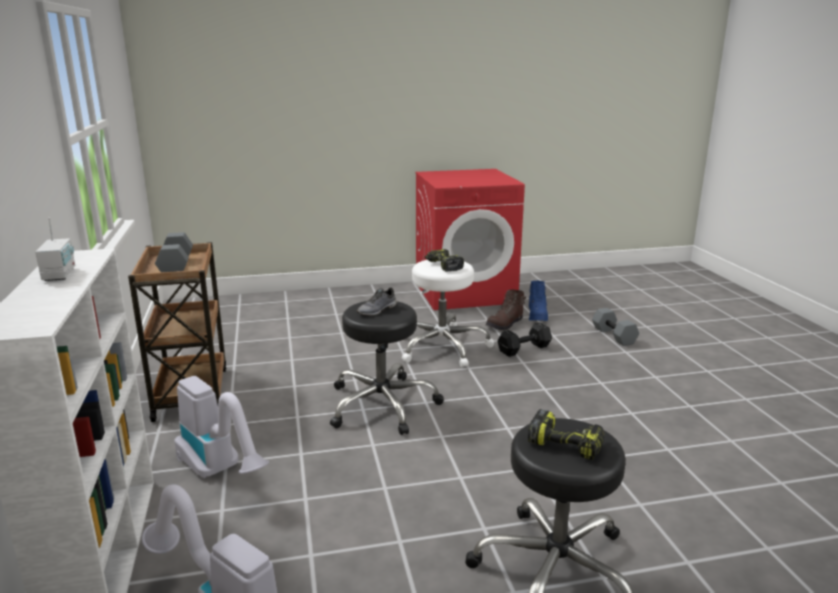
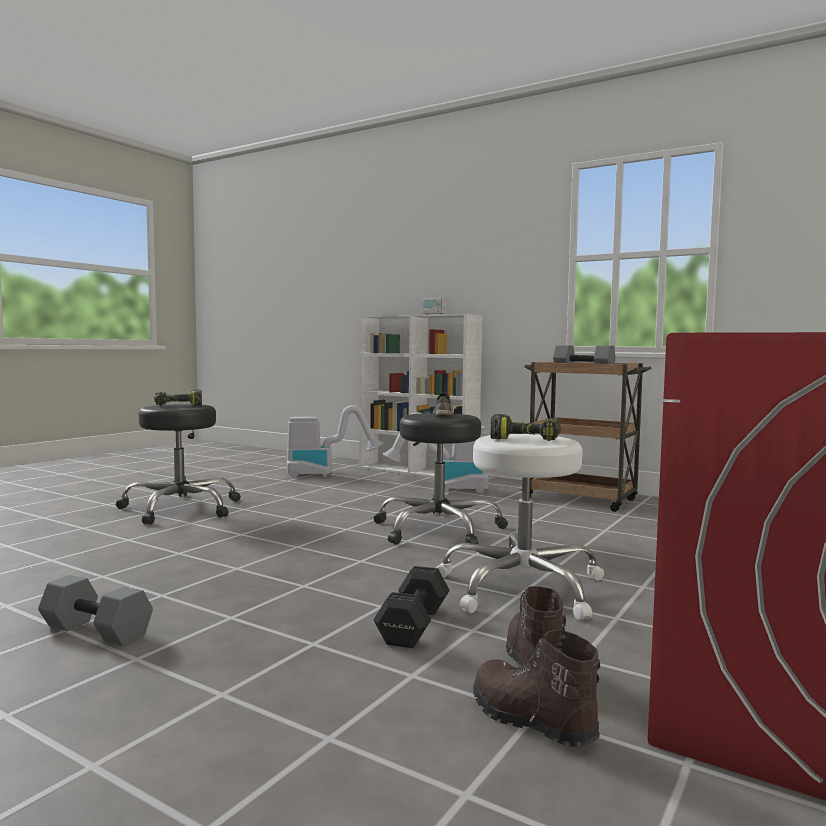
camera: 135 degrees right, 15 degrees down
(537, 315) = (530, 720): blue boot -> brown boot
(614, 336) = (278, 734): grey dumbbell -> grey dumbbell (94, 631)

